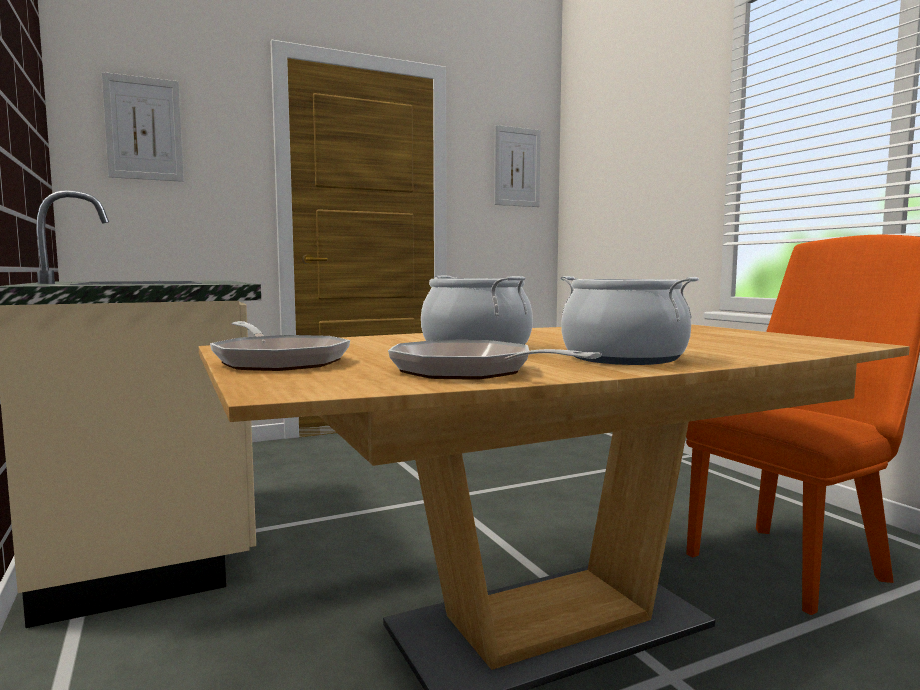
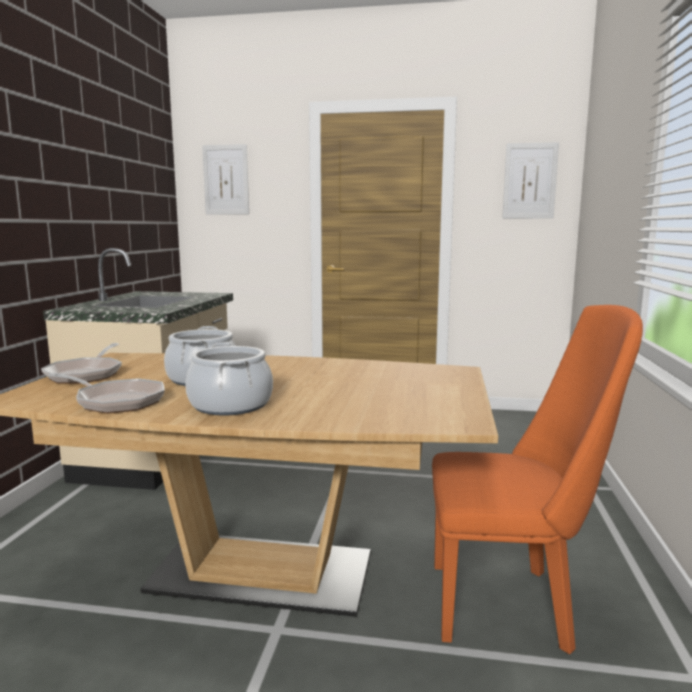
camera: 35 degrees right, 5 degrees up
(470, 371) = (115, 401): frying pan -> frying pan turned 120 degrees clockwise

